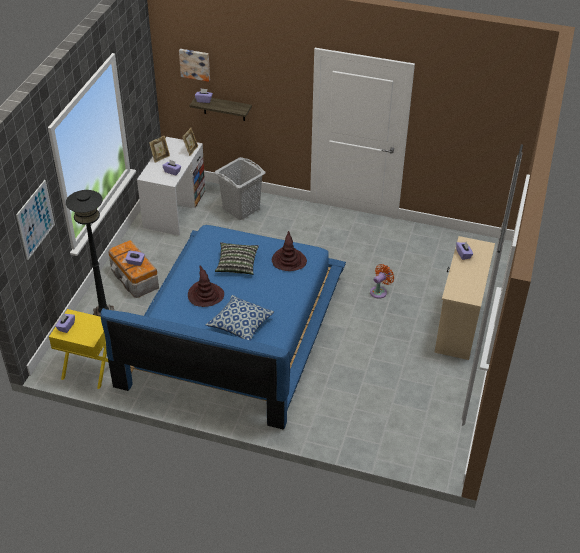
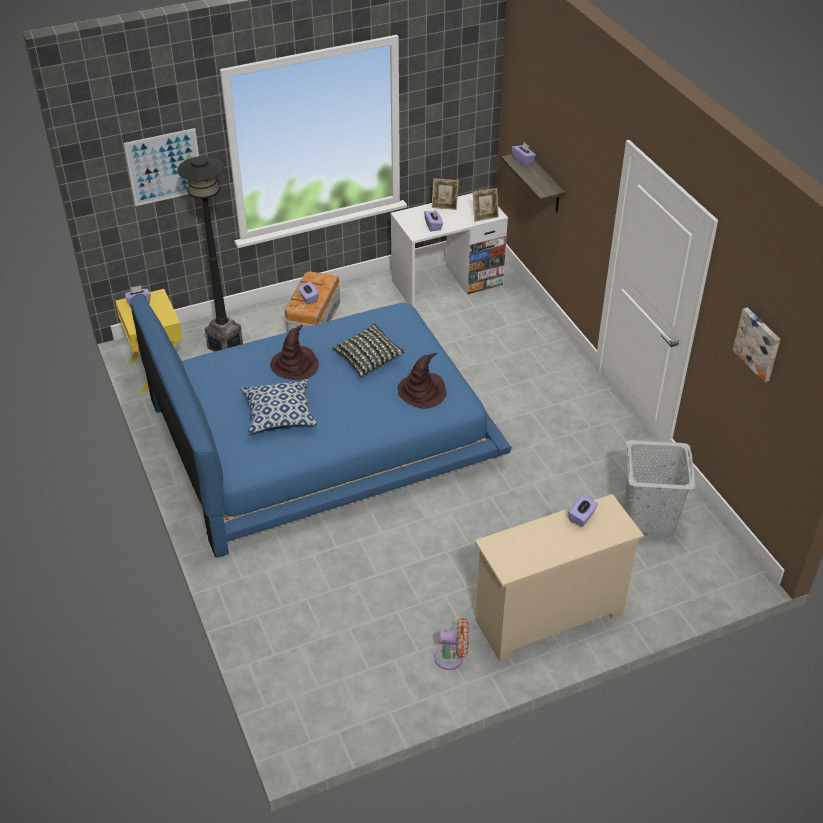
camera: 50 degrees right, 0 degrees up
(195, 64) = (529, 107): picture -> picture (758, 344)
(241, 209) = (511, 326): grey laundry basket -> grey laundry basket (649, 518)
(379, 291) = (520, 511): orange fan -> orange fan (452, 658)

